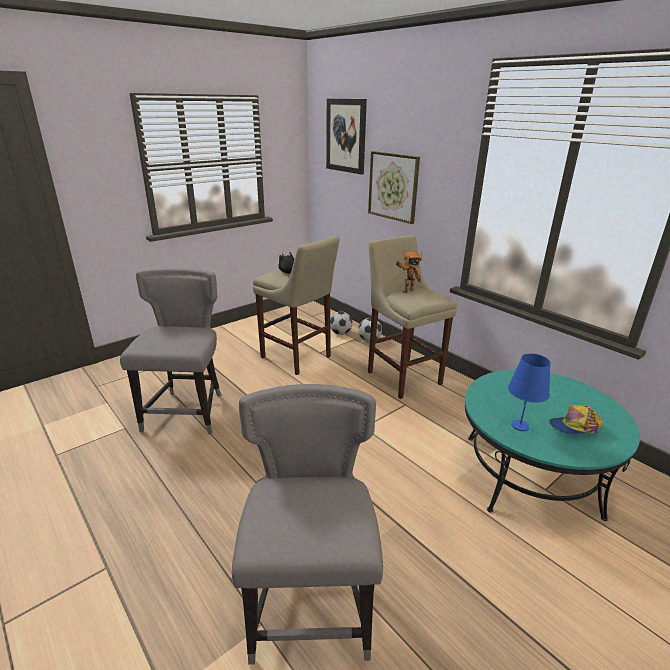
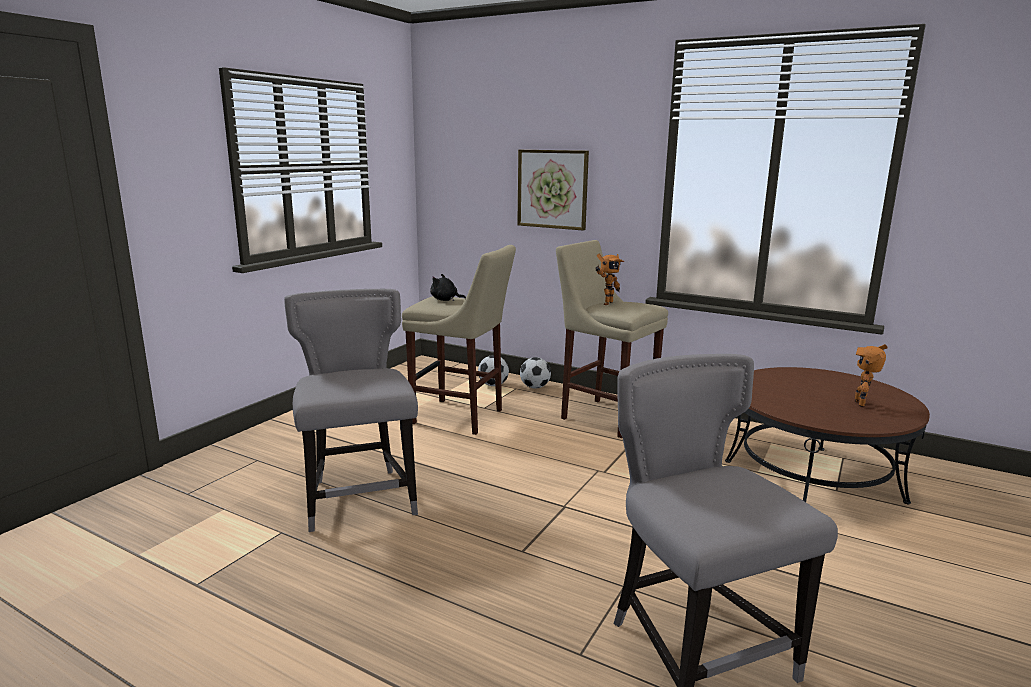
camera: 20 degrees left, 10 degrees down
(346, 136) = (477, 134): picture -> none
(520, 426) = (815, 411): blue table lamp -> none
(530, 474) = (812, 481): turquoise coffee table -> brown coffee table
(575, 426) = (862, 403): cap -> toy robot

